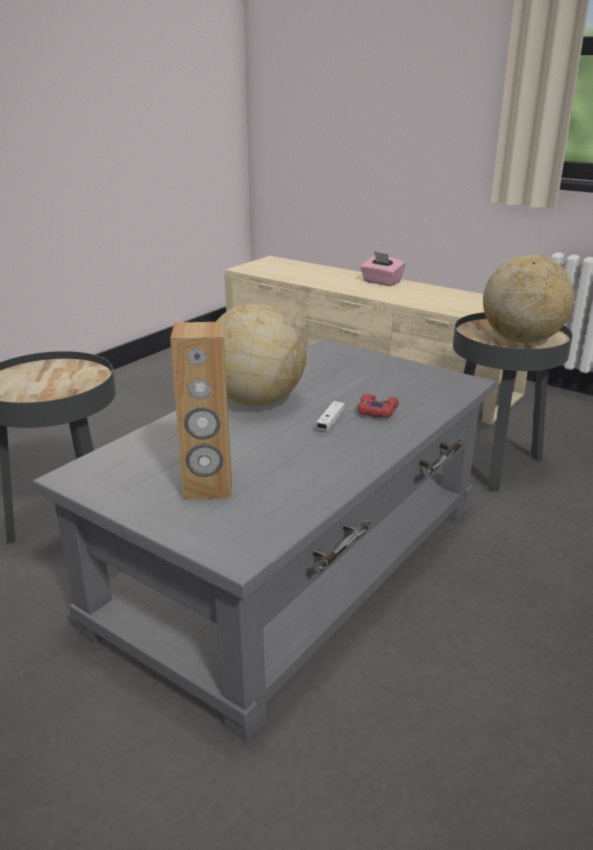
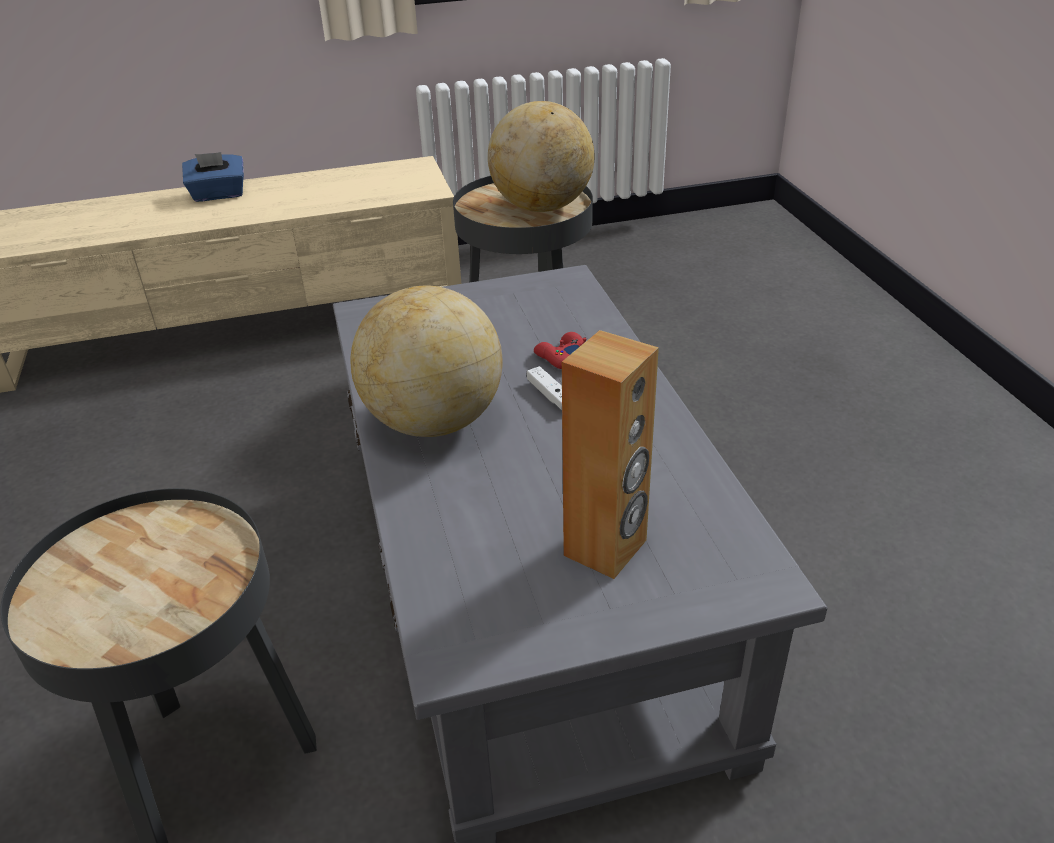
camera: 50 degrees left, 10 degrees up
(381, 282) = (219, 195): pink tissue box -> blue tissue box

